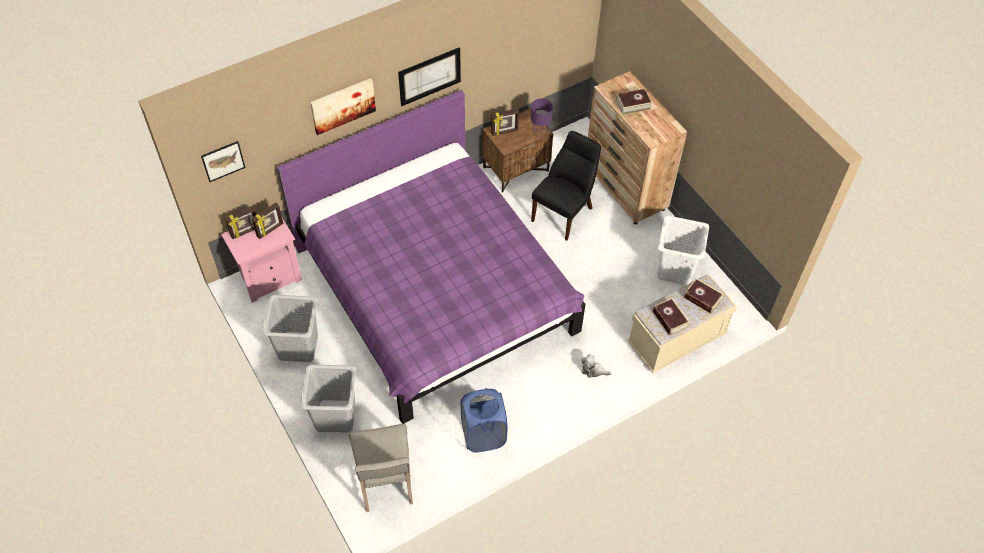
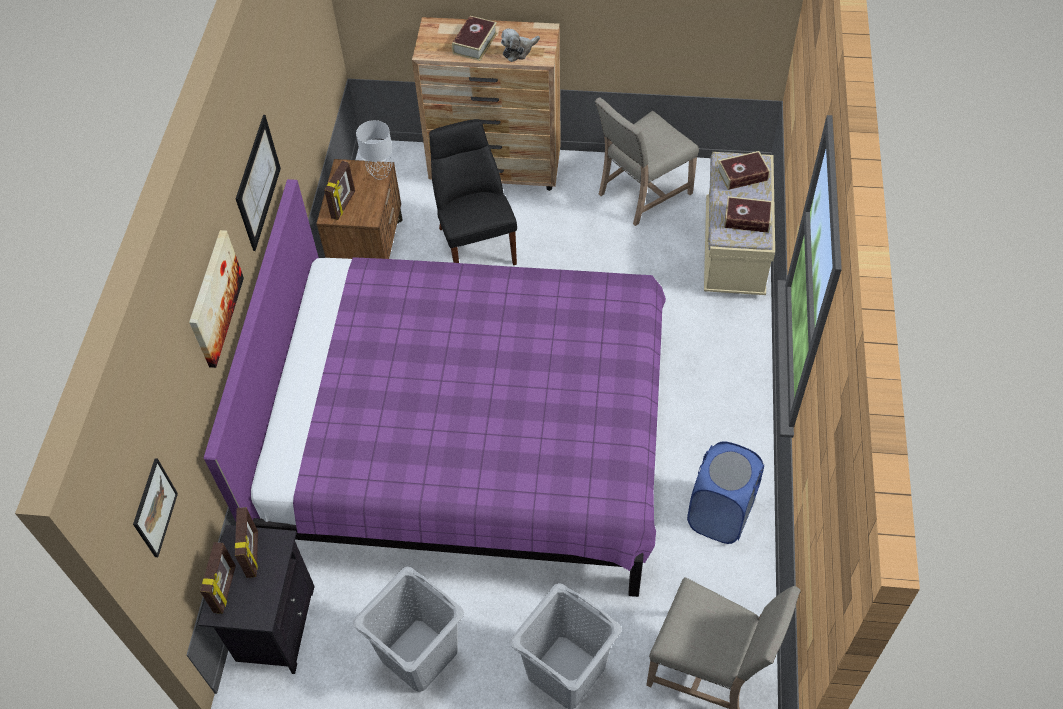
camera: 50 degrees left, 0 degrees up
(270, 278) = (274, 625): pink nightstand -> black nightstand
(540, 133) = (381, 173): purple table lamp -> grey table lamp
(593, 370) = (714, 349): plush toy -> plush toy (518, 51)
(674, 269) = (641, 193): white laundry basket -> beige chair

